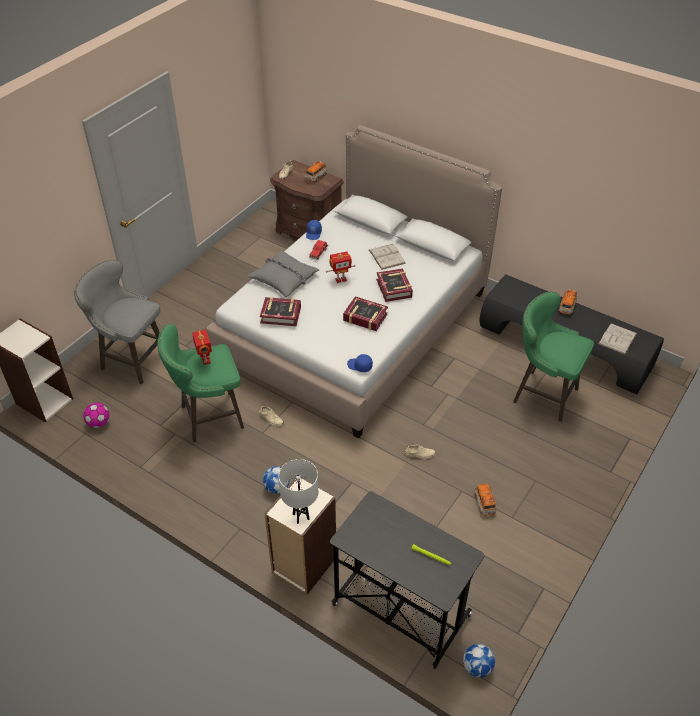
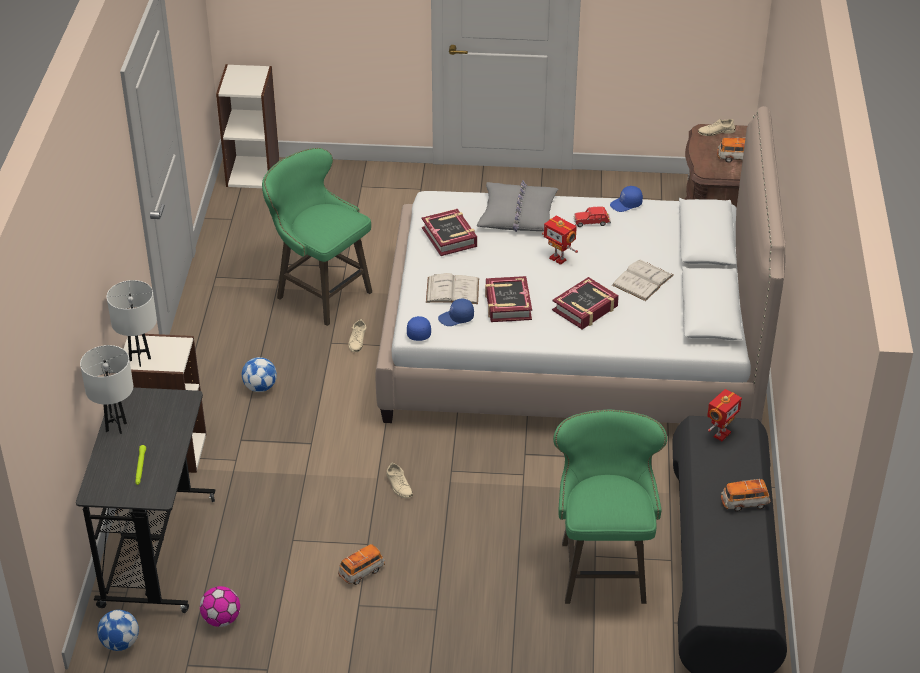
camera: 60 degrees right, 5 degrees down
(99, 423) = (252, 221): football -> football (221, 619)
(132, 360) = (359, 200): grey stool -> none
(205, 360) = (326, 214): toy robot -> toy robot (721, 434)
(360, 344) = (456, 318): none -> blue cap
(376, 556) = (116, 427): none -> white table lamp
(617, 338) = (724, 576): white book -> white book (452, 290)

